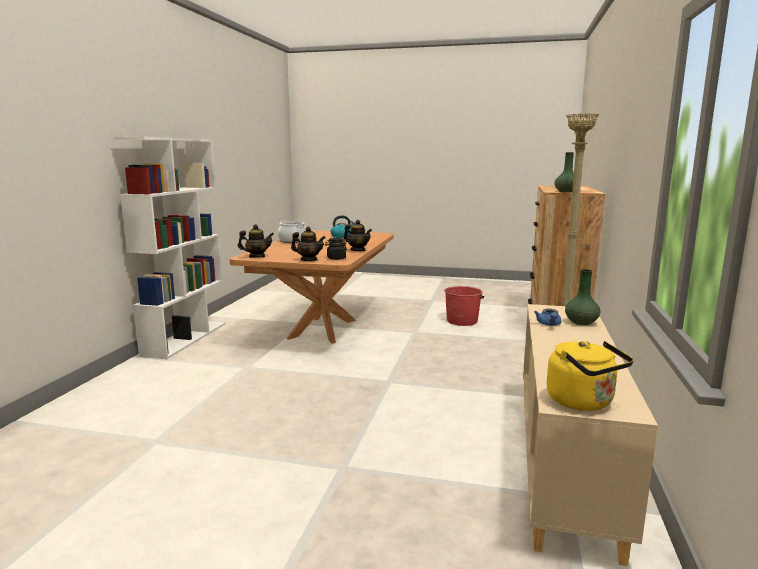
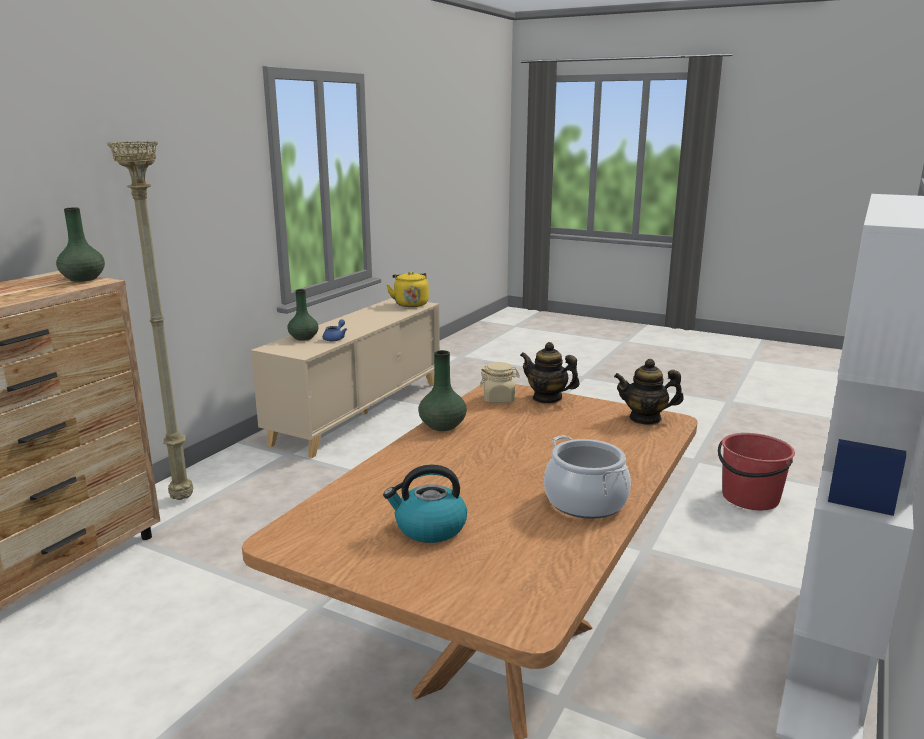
camera: 165 degrees left, 5 degrees up
(336, 258) = (499, 399): black jar -> beige jar
(358, 250) = (442, 426): teapot -> green vase
(462, 321) = (167, 638): red bucket -> red bucket (750, 498)

